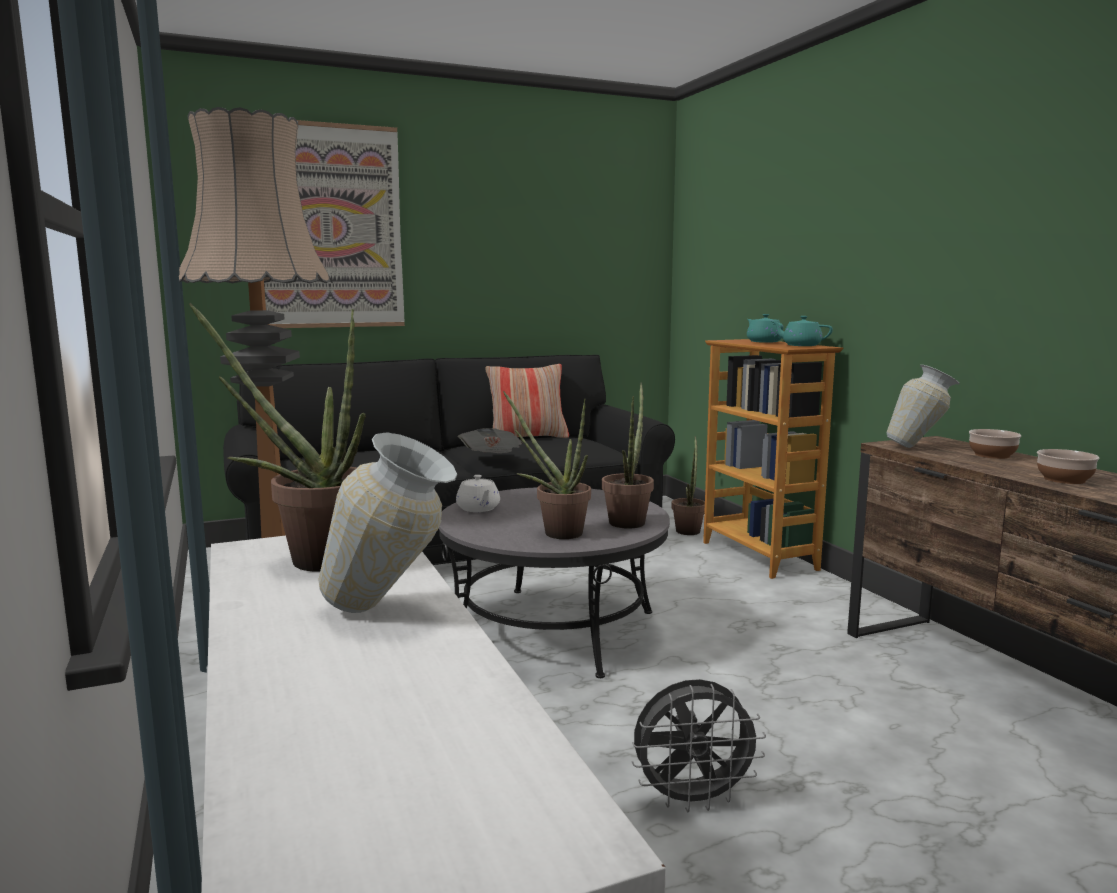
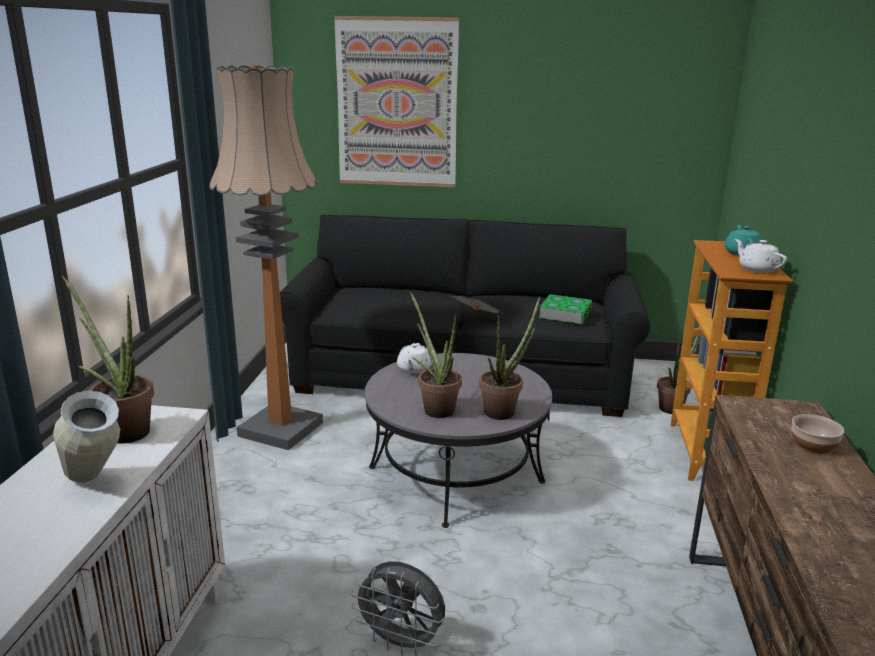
camera: 30 degrees right, 10 degrees up
(527, 438) = (540, 297): pillow -> none
(574, 445) = (565, 314): none -> book
(800, 345) = (757, 269): turquoise teapot -> white teapot
(920, 447) = (760, 415): vase -> none
(1063, 479) = (811, 499): bowl -> none

